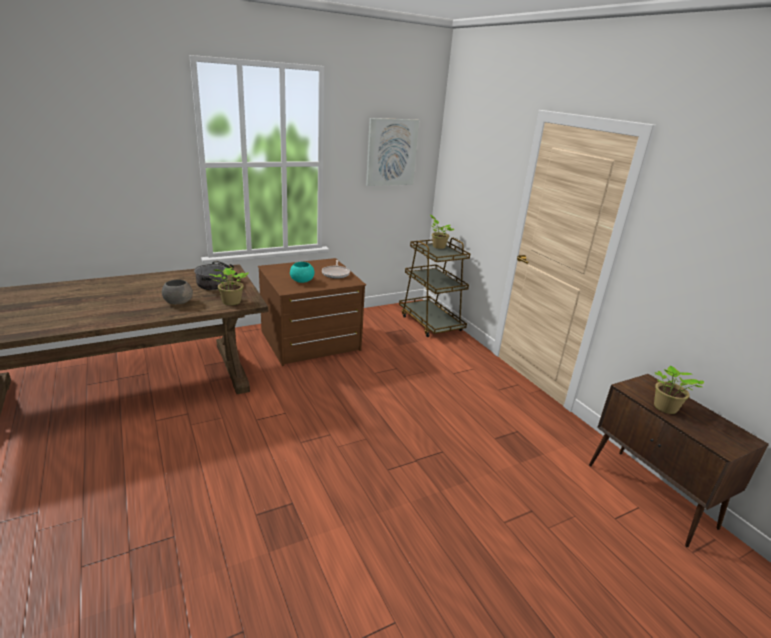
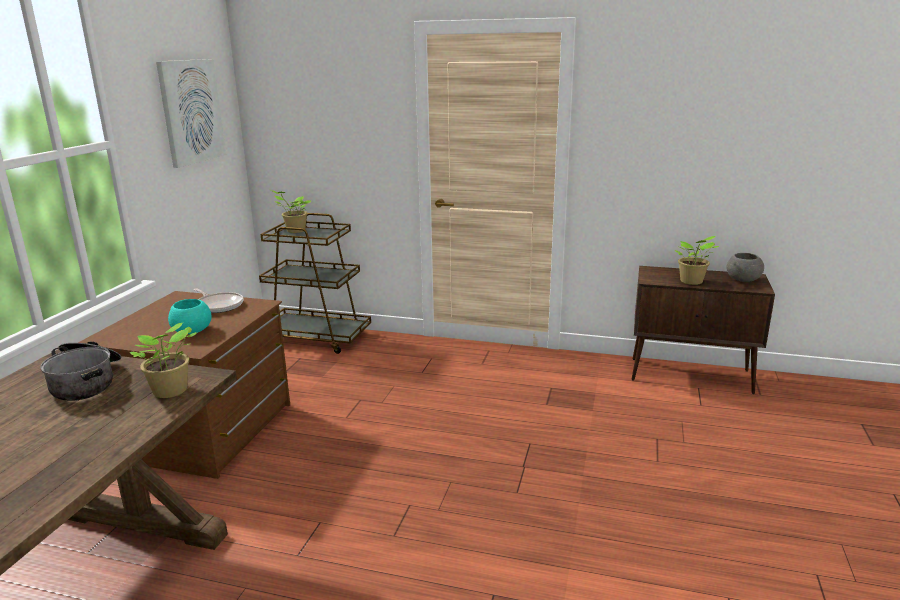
camera: 45 degrees left, 5 degrees down
(178, 302) = (79, 434): grey bowl -> grey bowl (742, 279)

